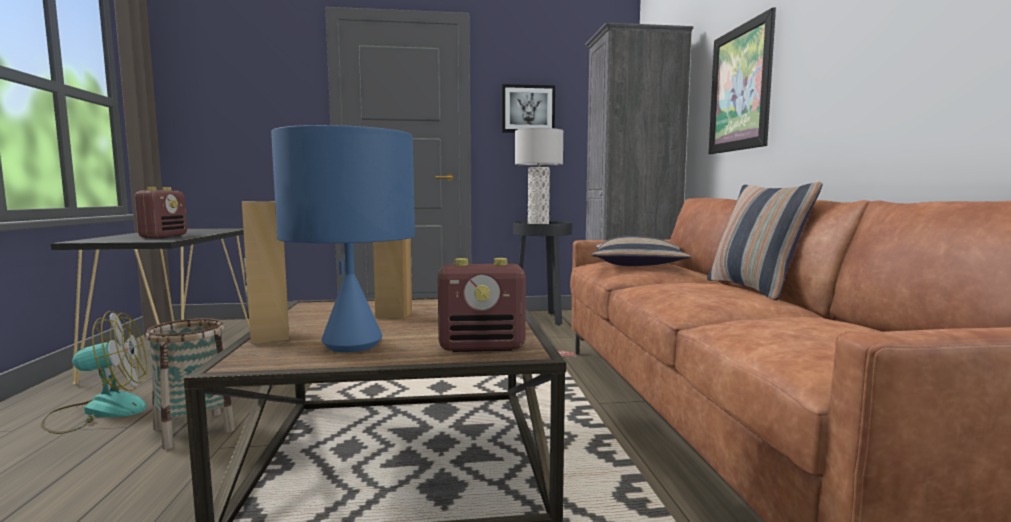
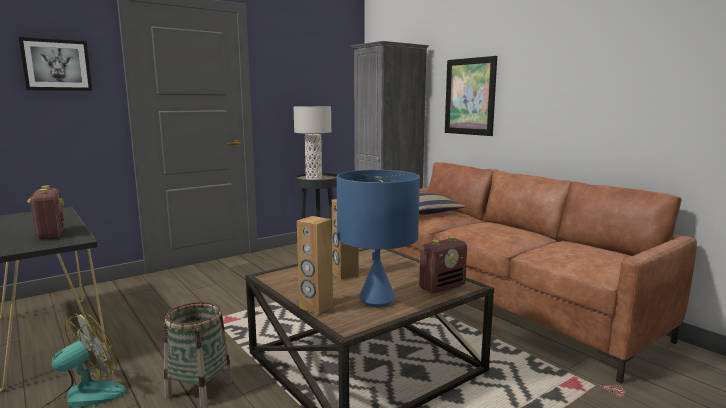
camera: 30 degrees left, 5 degrees up
(528, 109) = (293, 85): picture -> picture (56, 65)
(753, 289) = (508, 224): pillow -> none

